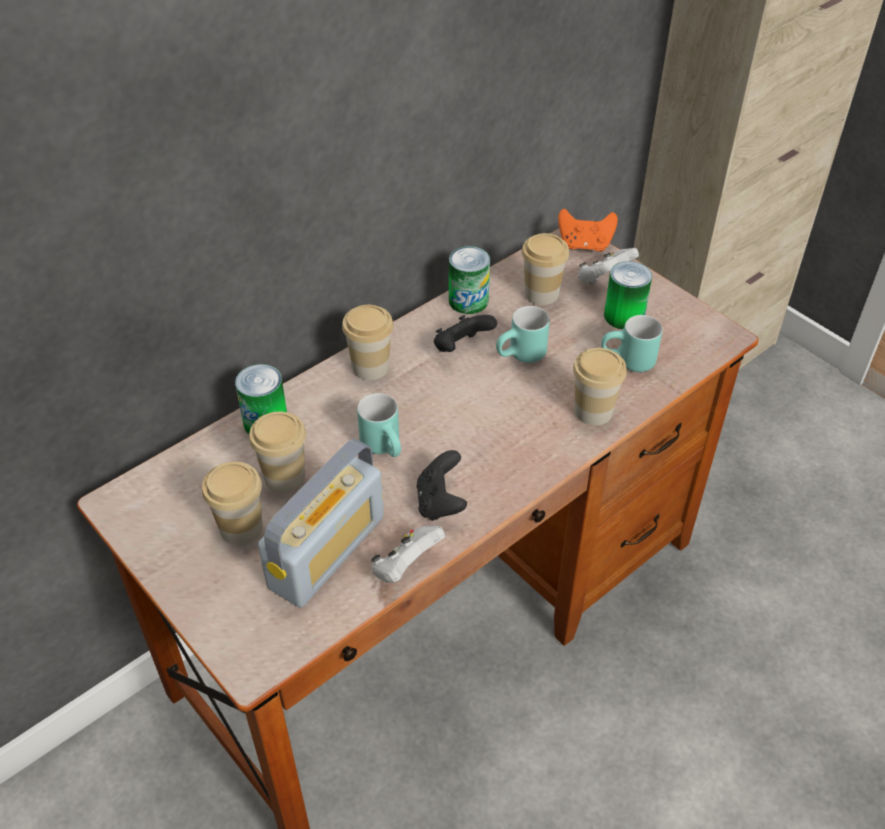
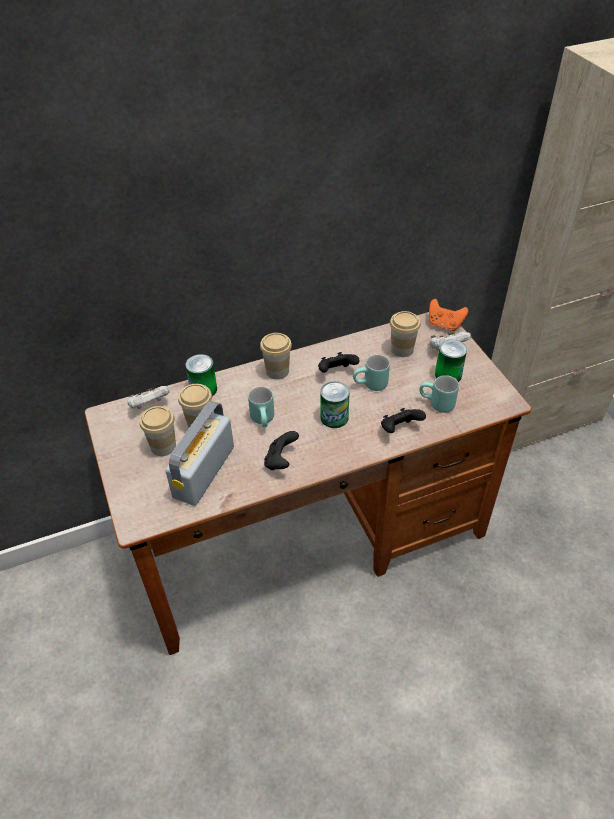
camera: 20 degrees right, 0 degrees up
(327, 551) = (204, 472): radio -> radio turned 150 degrees clockwise
(406, 567) = (243, 493): white game controller -> white game controller (149, 405)
(468, 300) = (354, 344): can -> can (334, 417)
(593, 411) = (399, 429): cup -> black game controller

